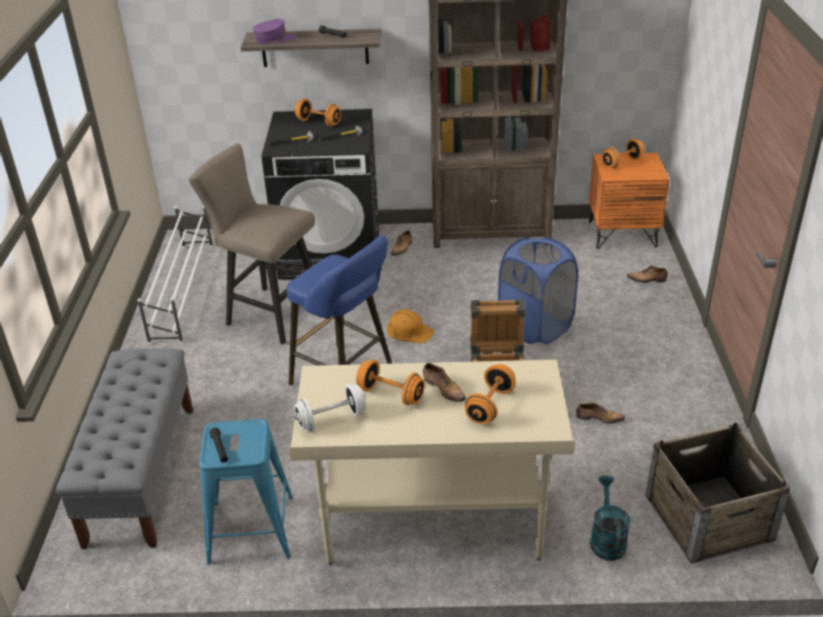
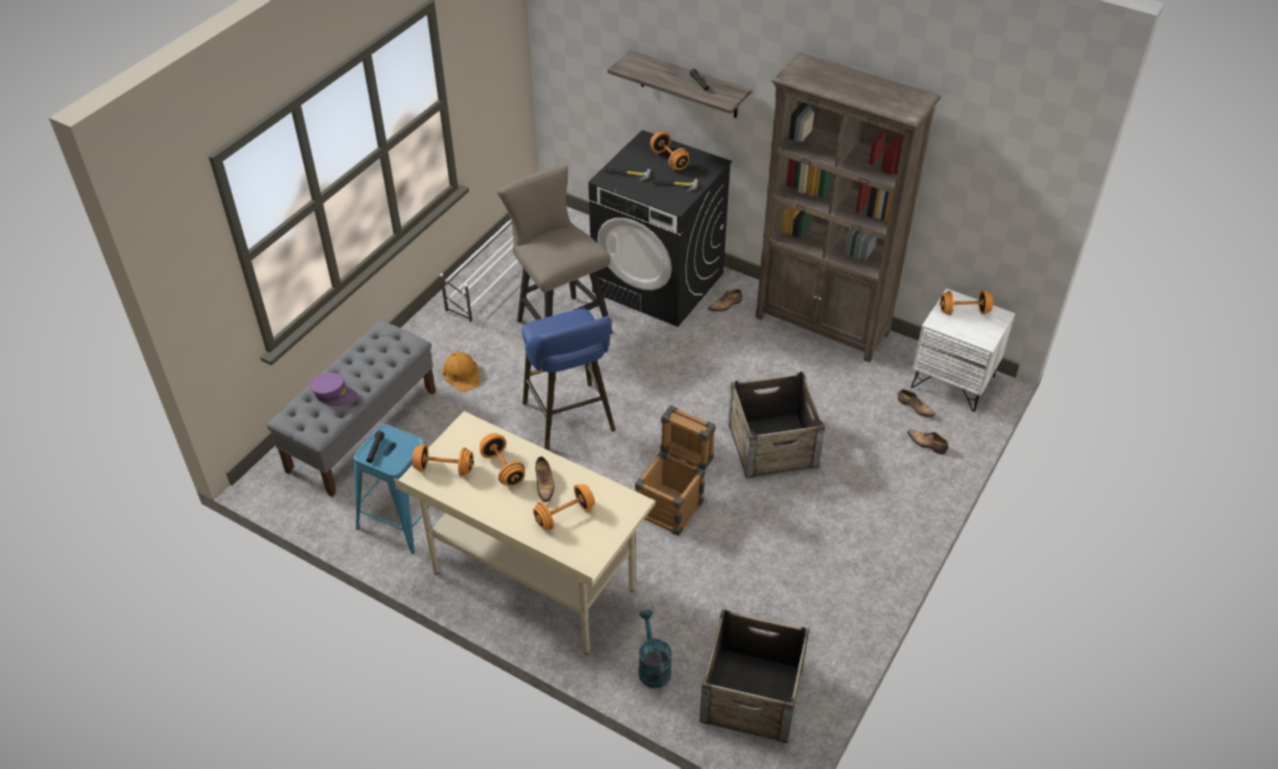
camera: 30 degrees right, 10 degrees up
(274, 39) = (644, 69): purple cap -> purple cap (334, 395)
(331, 419) = (444, 469): white dumbbell -> orange dumbbell
(409, 330) = (660, 396): orange hard hat -> orange hard hat (462, 374)
(535, 327) = (773, 445): blue laundry basket -> crate
(598, 418) = (745, 560): shoe -> shoe (914, 407)
(606, 539) = (652, 666): turquoise watering can -> turquoise watering can turned 45 degrees counterclockwise
(622, 234) = (953, 381): orange nightstand -> white nightstand

